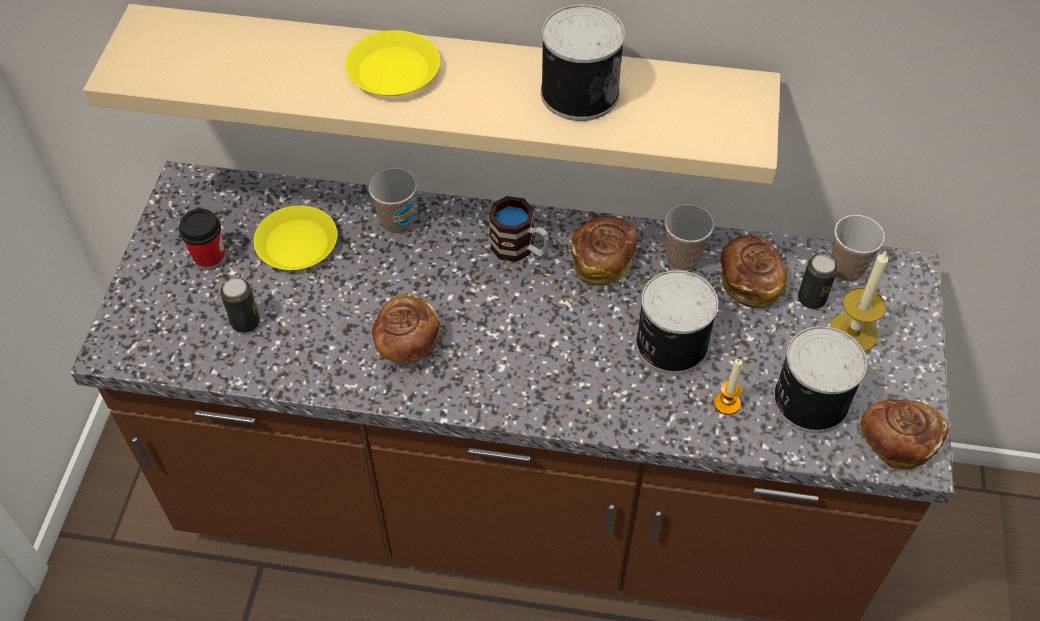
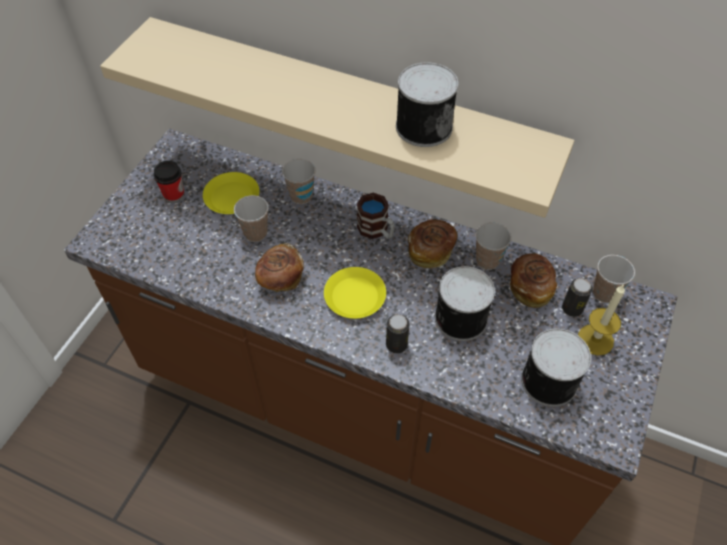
camera: 15 degrees right, 0 degrees up
(245, 322) = (182, 241): can -> can (396, 344)
(349, 288) = (255, 233): none -> cup
(393, 71) = (301, 89): yellow plate -> yellow plate (354, 296)
(727, 403) = (487, 369): candle -> none
(896, 443) = (603, 427): bread -> none

